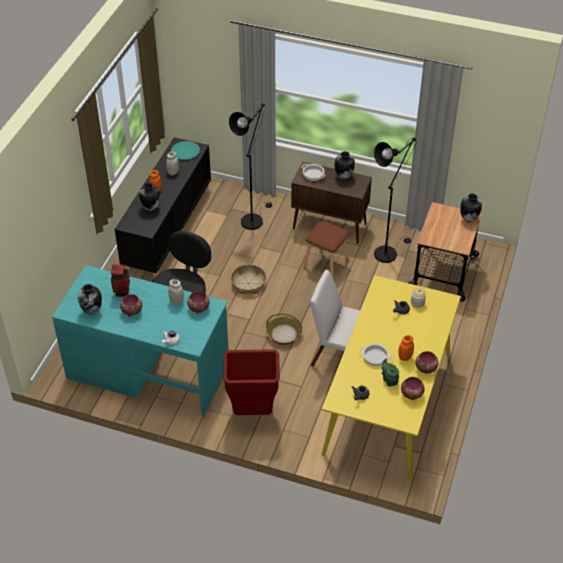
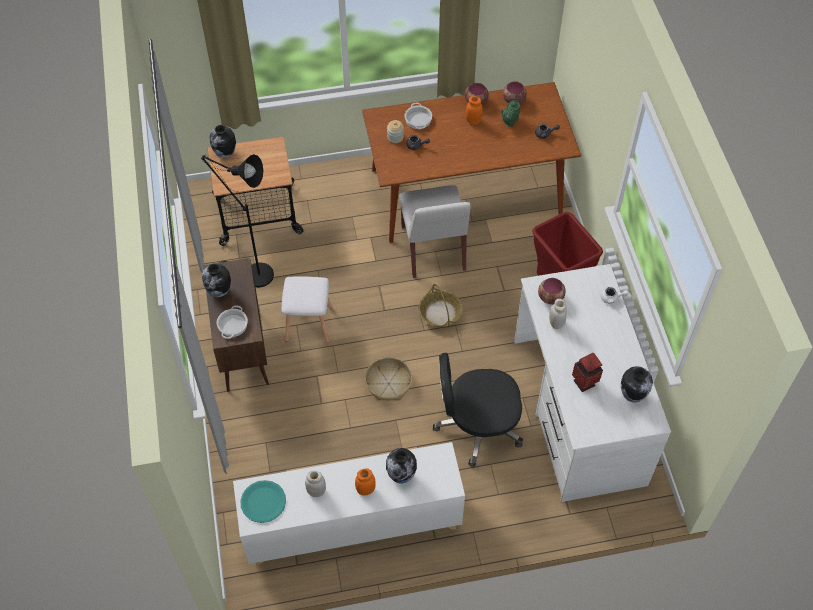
camera: 120 degrees left, 10 degrees up
(131, 311) = (602, 357): bowl -> none
(148, 370) = (577, 411): turquoise desk -> white desk
(168, 229) = (351, 524): black cabinet -> white cabinet
(253, 219) = (275, 436): black floor lamp -> none
(326, 263) = (308, 323): brown stool -> white stool
(375, 357) = (490, 141): cooking pot -> cooking pot (418, 119)
(388, 403) = (466, 191): yellow dining table -> brown dining table

